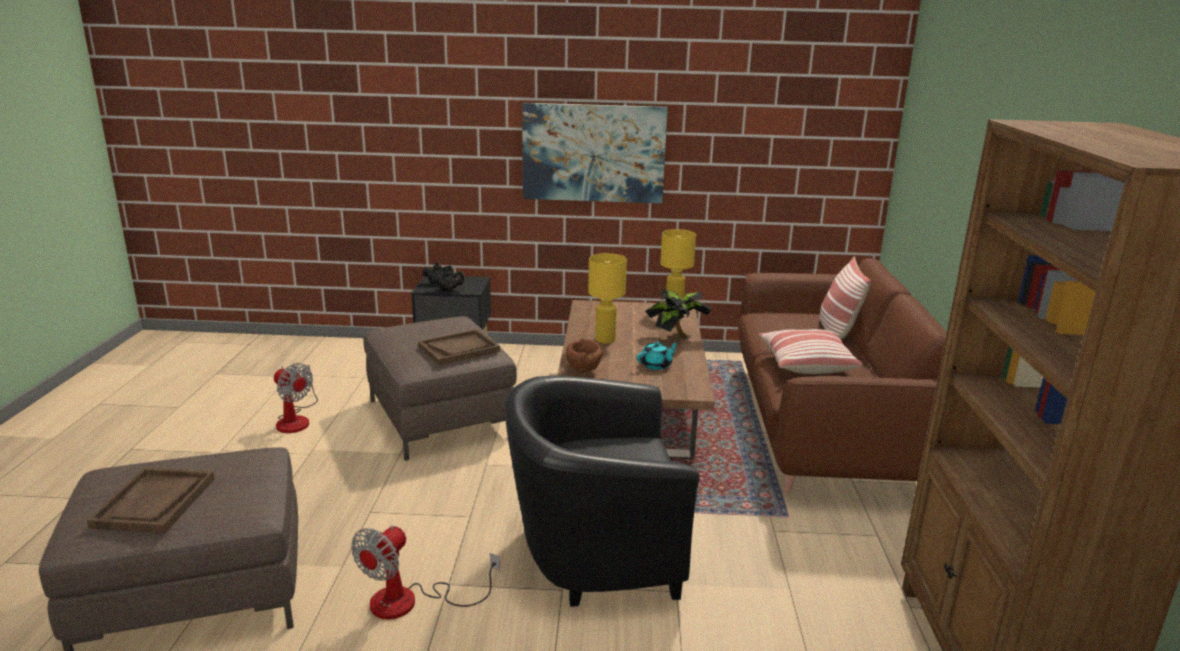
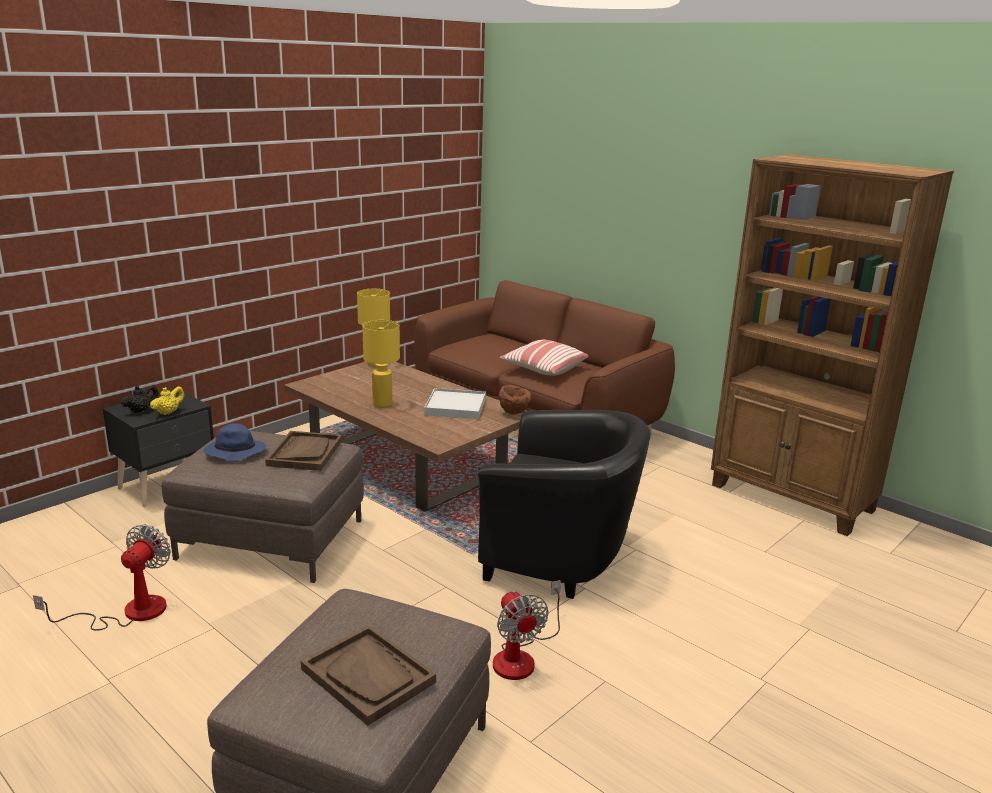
camera: 50 degrees left, 0 degrees up
(296, 419) = (129, 612): fan -> fan turned 60 degrees counterclockwise
(423, 330) = (234, 452): none -> blue hat
(448, 290) = (168, 412): black teapot -> yellow teapot
(584, 370) = (419, 430): brown bowl -> brown bowl (514, 413)
(593, 153) = (266, 230): picture -> none
(593, 554) = (561, 558): black armchair -> black armchair turned 105 degrees counterclockwise
(656, 365) = (455, 407): turquoise teapot -> white tray
(676, 337) = (424, 384): potted plant -> none
(837, 331) = (515, 343): pillow -> none

